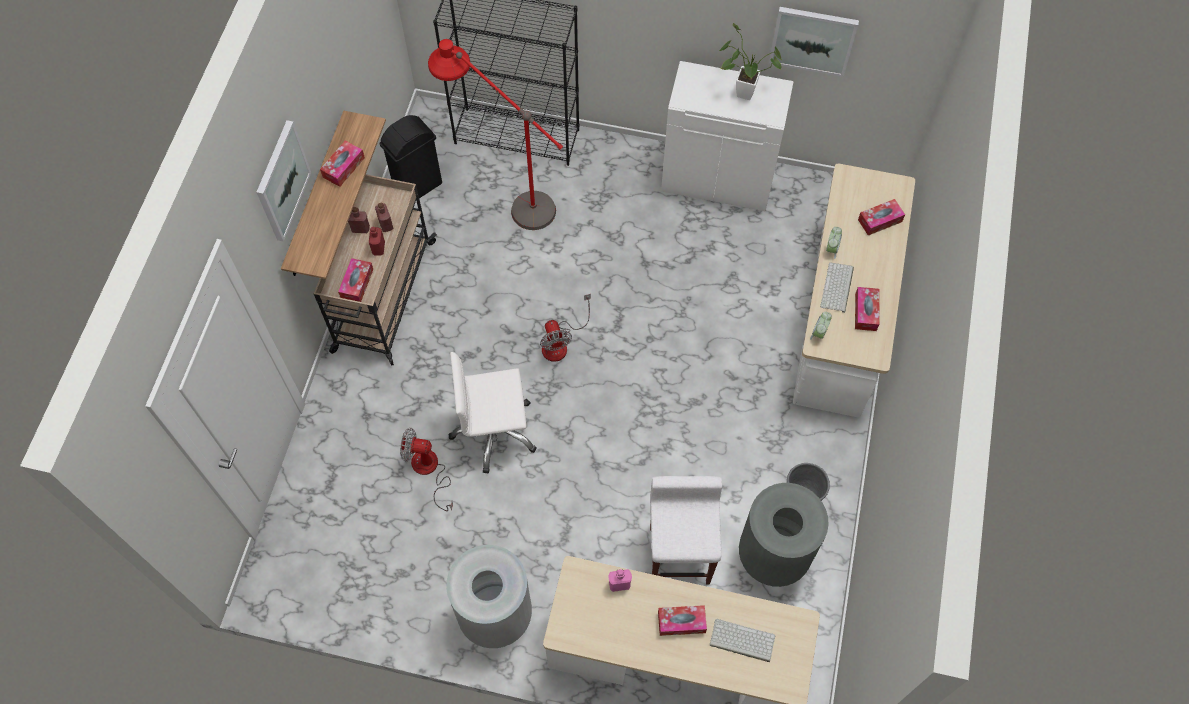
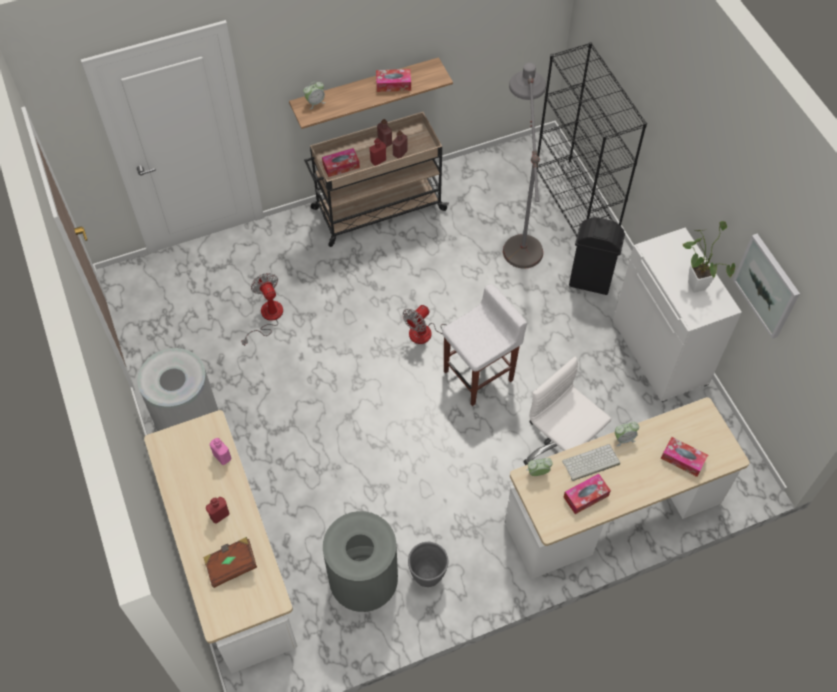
camera: 55 degrees right, 5 degrees down
(281, 181) = (326, 43): picture -> none
(305, 246) = (315, 102): none -> alarm clock
(417, 186) = (480, 173): black trash can -> black trash can (589, 281)
(494, 432) = (326, 337): white office chair -> white office chair (560, 448)
(506, 197) = (519, 229): red floor lamp -> grey floor lamp
(679, 553) = (318, 515): white stool -> white stool (479, 375)
(681, 622) = (219, 515): tissue box -> red bottle
(741, 641) = (231, 565): keyboard -> brown book

